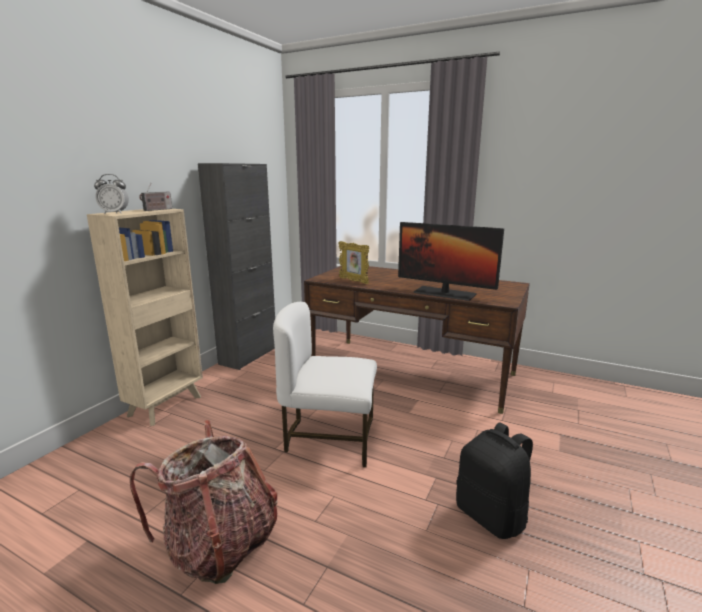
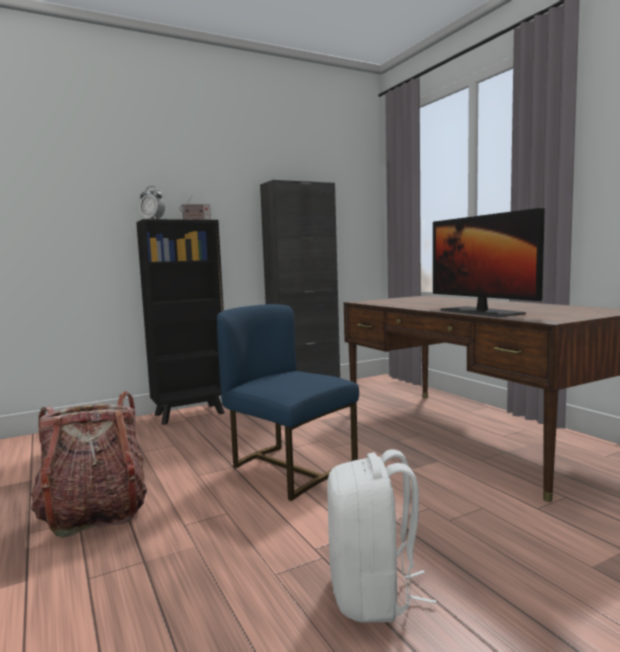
camera: 35 degrees right, 10 degrees down
(166, 405) = (191, 414): beige bookcase -> black bookcase
(329, 438) = (289, 468): white chair -> blue chair
(354, 281) = (394, 303): picture frame -> none
(492, 516) = (373, 594): black backpack -> white backpack

